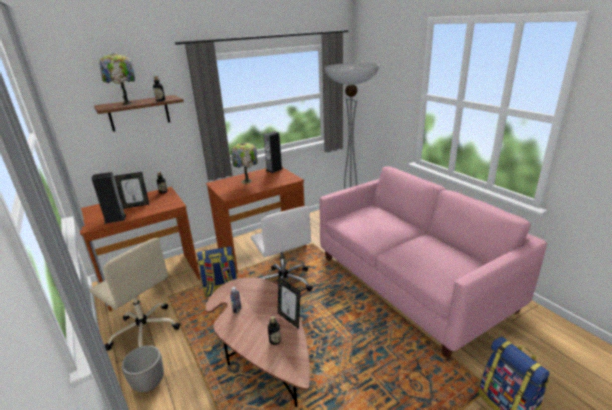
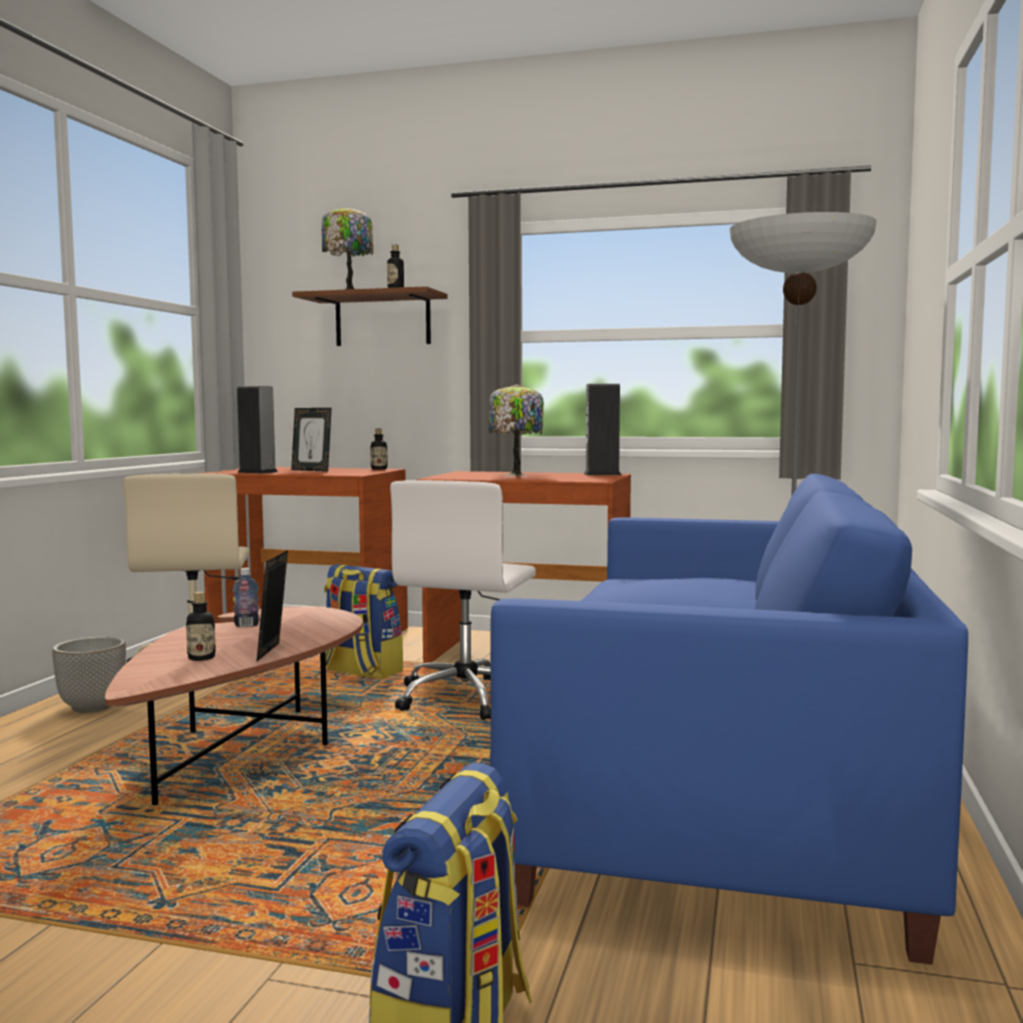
camera: 45 degrees right, 20 degrees down
(412, 282) = (724, 792): pink sofa -> blue sofa

